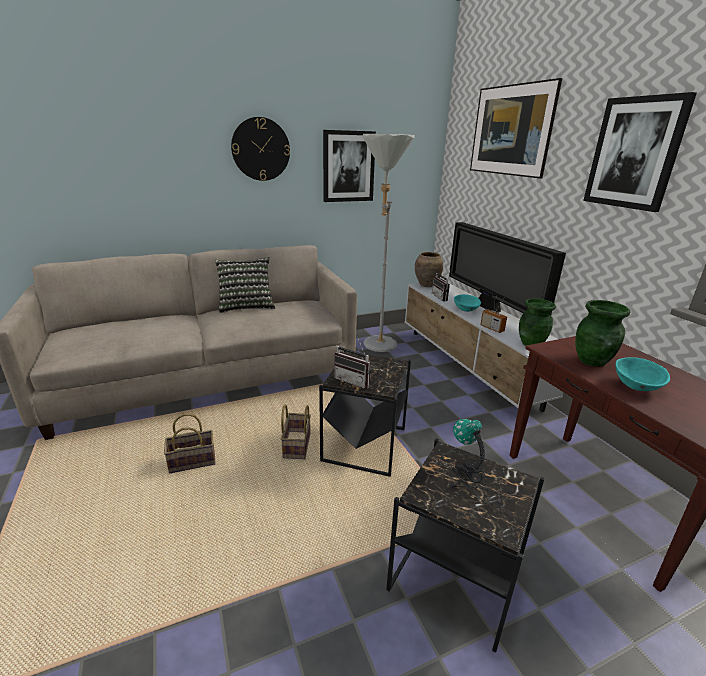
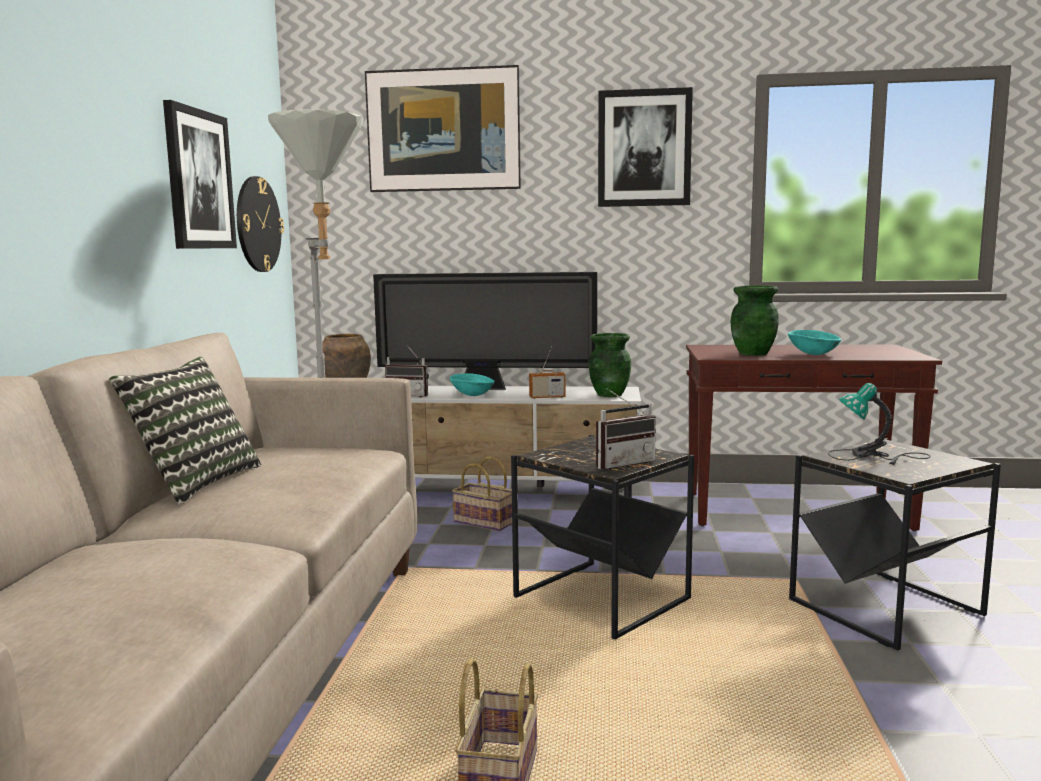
camera: 60 degrees left, 15 degrees down
(261, 149) = (80, 121): wall clock -> wall clock (258, 224)
(296, 445) = (549, 652): basket -> basket (482, 522)

